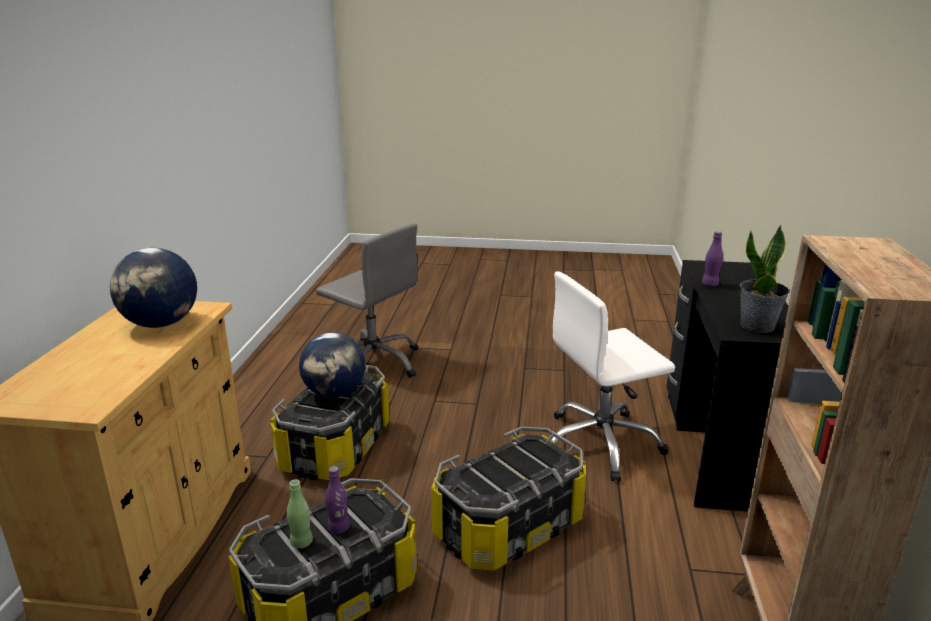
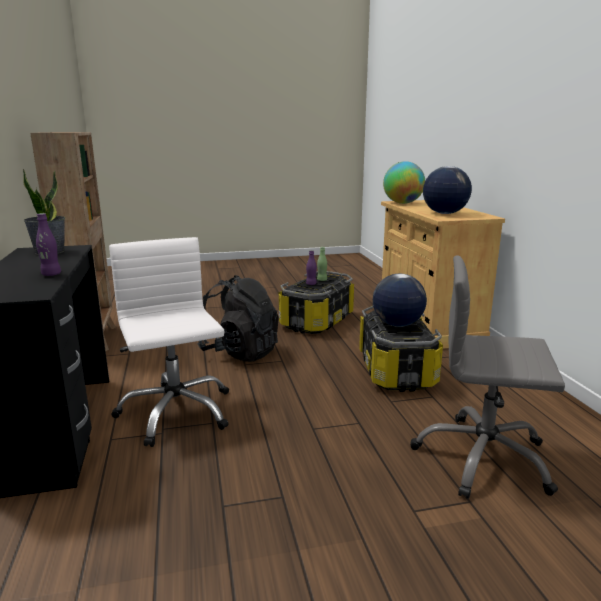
camera: 160 degrees right, 5 degrees down
(95, 393) = (402, 203): none -> globe
(509, 528) = (240, 352): storage box -> black backpack
(601, 443) = (175, 412): white office chair -> white office chair turned 75 degrees counterclockwise

